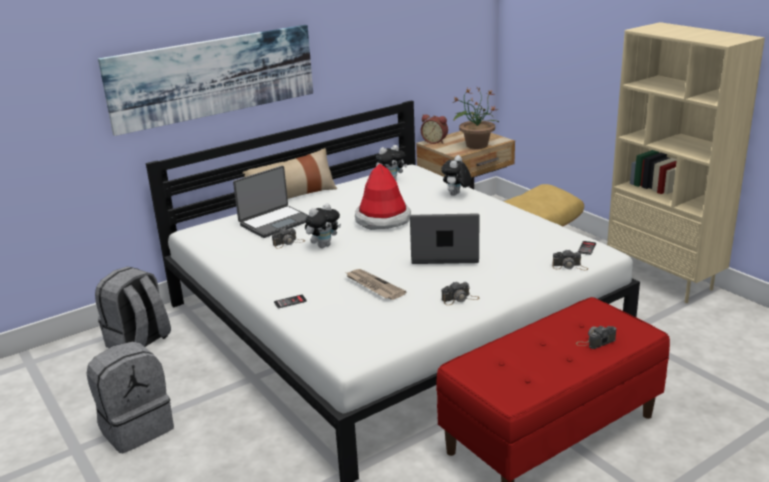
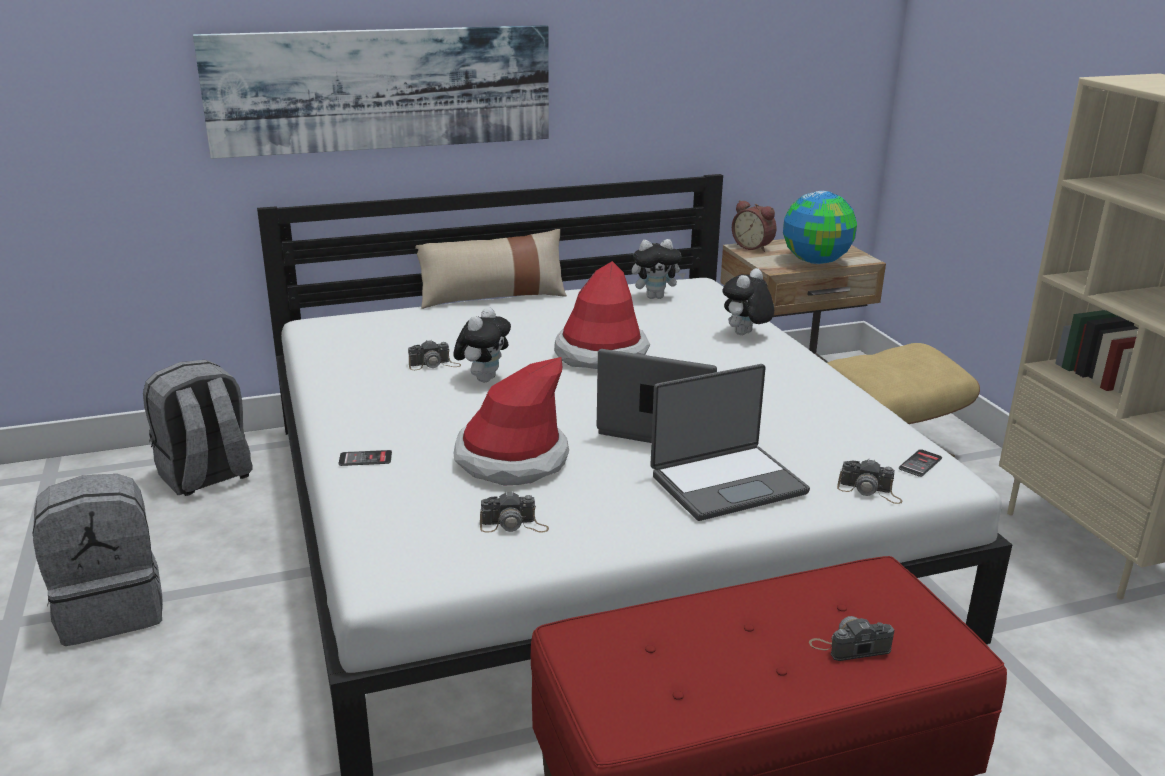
camera: 15 degrees right, 0 degrees up
(275, 222) = (438, 330): laptop -> laptop (727, 483)
(324, 245) = (483, 378): plush toy -> plush toy turned 45 degrees counterclockwise
(373, 286) = (511, 459): newspaper -> hat
(460, 299) = (639, 511): camera -> camera (514, 525)
(476, 145) = (816, 261): potted plant -> globe

